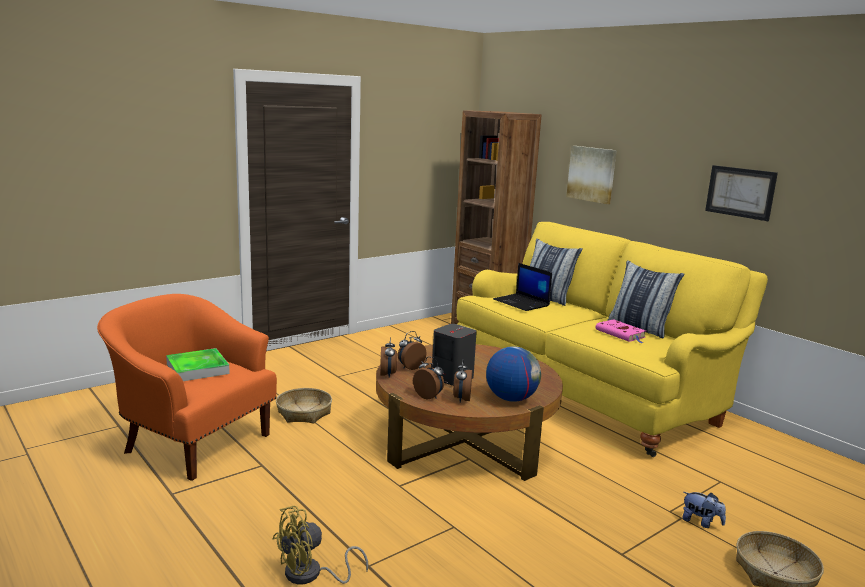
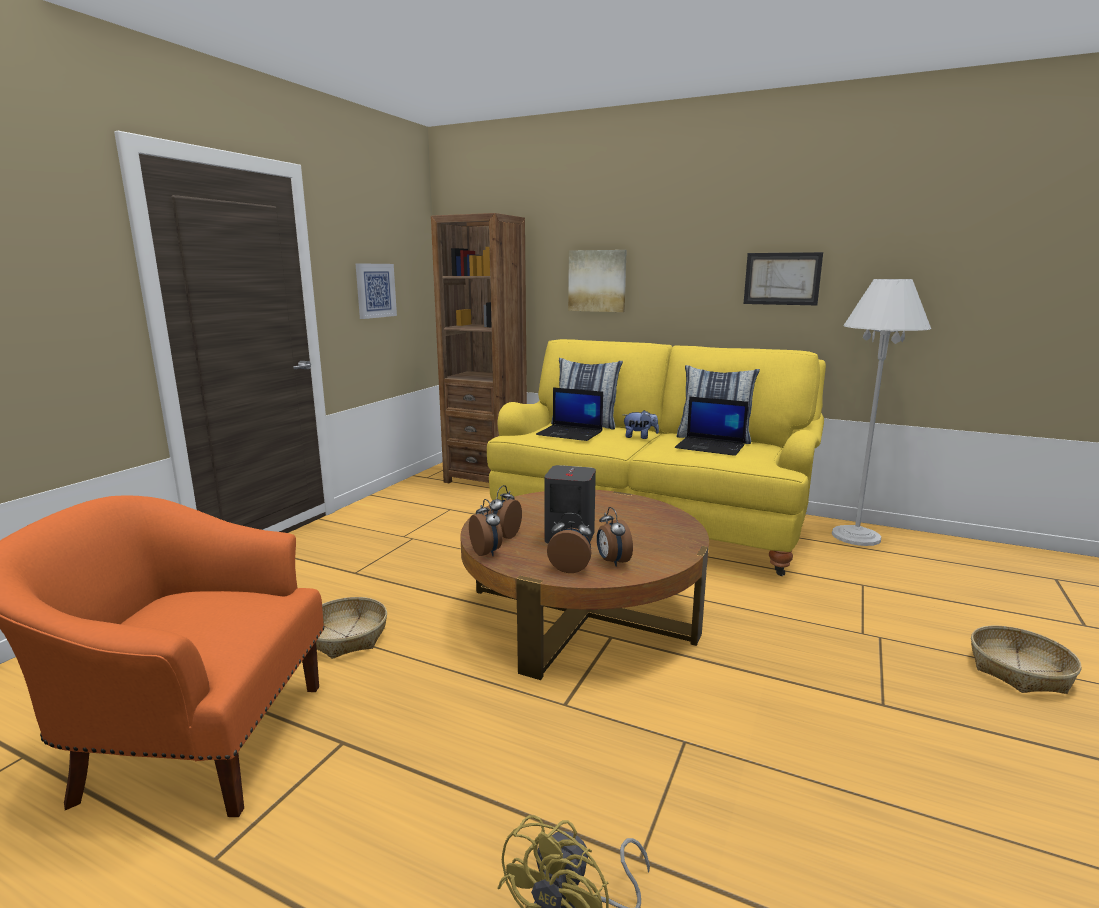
camera: 25 degrees left, 0 degrees up
(197, 369) = (191, 617): tray -> none
(414, 166) = (375, 290): none -> picture
(511, 398) = (664, 546): globe -> none
(621, 334) = (711, 446): pink book -> laptop
(701, 522) = (900, 636): plush toy -> plush toy (639, 437)
(770, 446) = (856, 536): none -> white floor lamp

